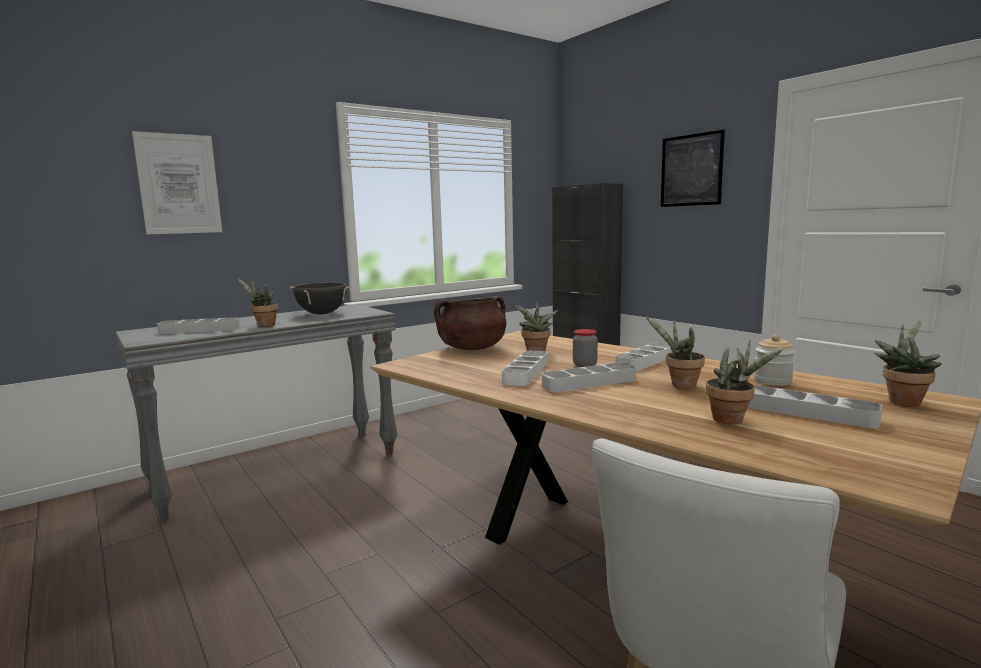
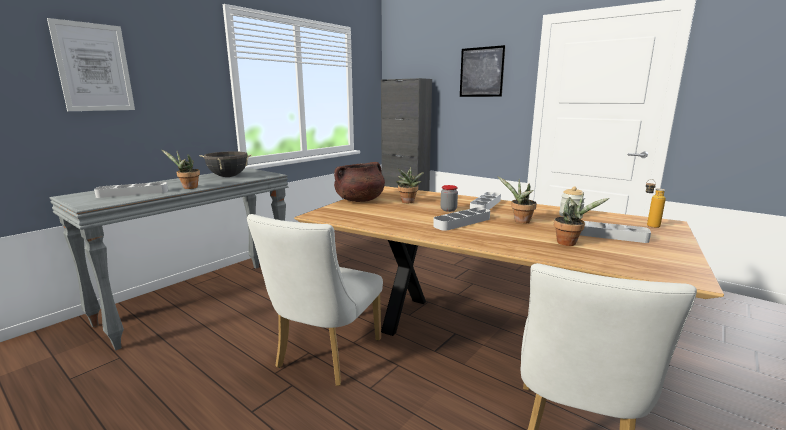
camera: 15 degrees left, 5 degrees up
(395, 561) = (324, 357): none -> white chair
(525, 372) = (414, 217): white tray -> none
(902, 401) = (648, 225): potted plant -> bottle

